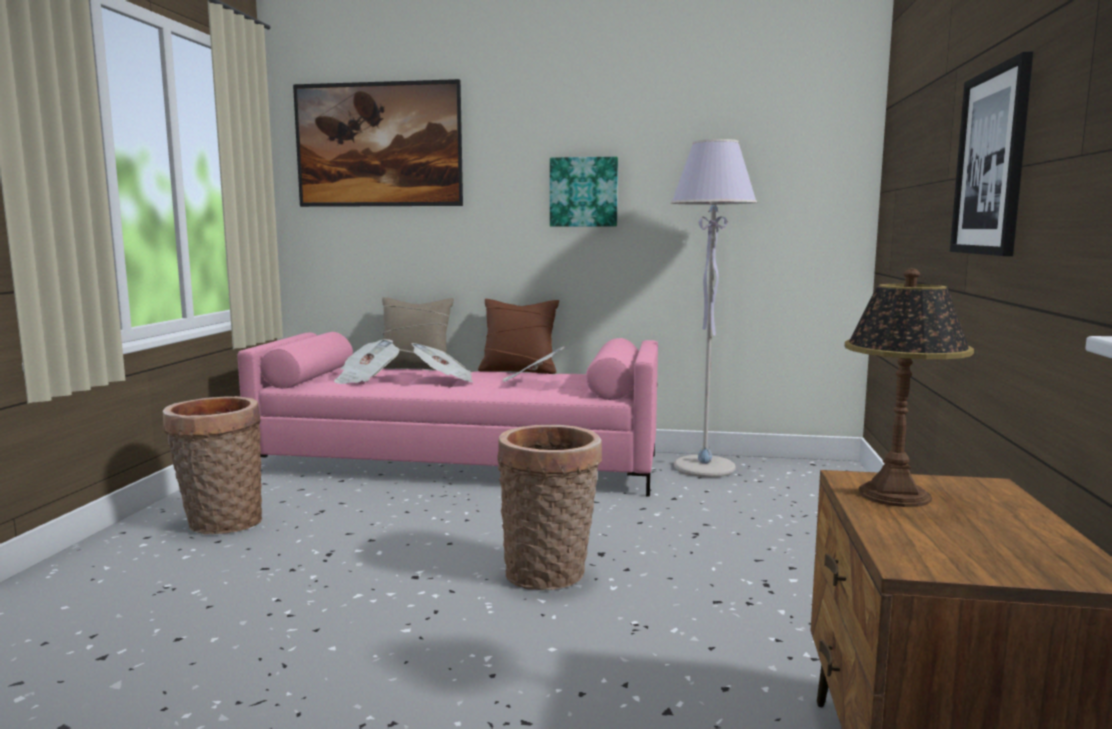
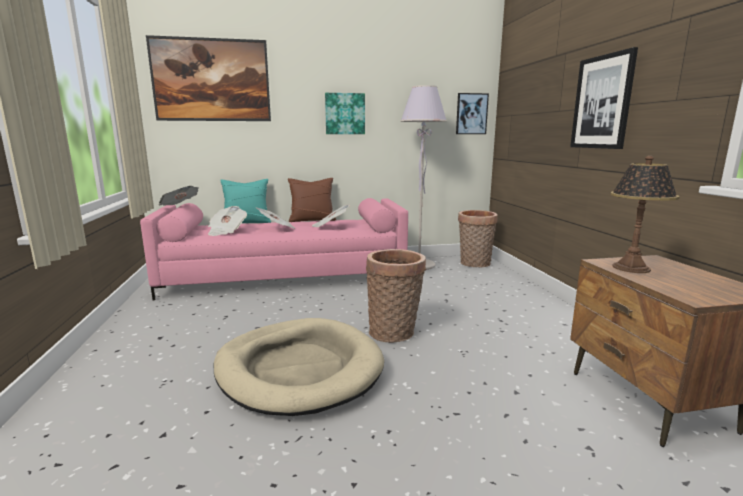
camera: 20 degrees left, 5 degrees up
(220, 524) = (164, 334): basket -> basket (474, 264)
(311, 336) = (179, 207): none -> newspaper
(350, 605) = (299, 369): none -> beige dog bed
(415, 367) = (247, 222): beige pillow -> turquoise pillow
(825, 188) = (471, 114): none -> picture

